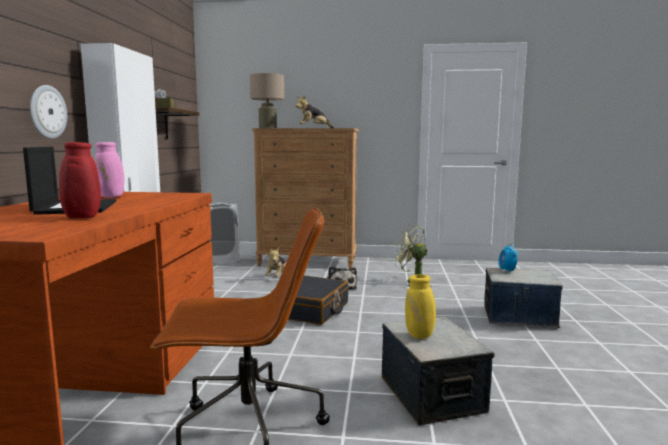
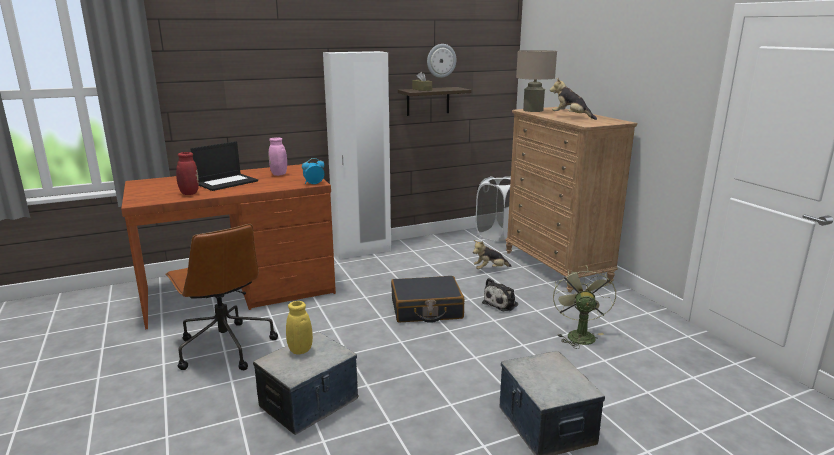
camera: 60 degrees right, 10 degrees up
(47, 112) = (290, 106): wall clock -> wall clock (441, 60)
(507, 271) = (557, 365): alarm clock -> alarm clock (313, 183)

